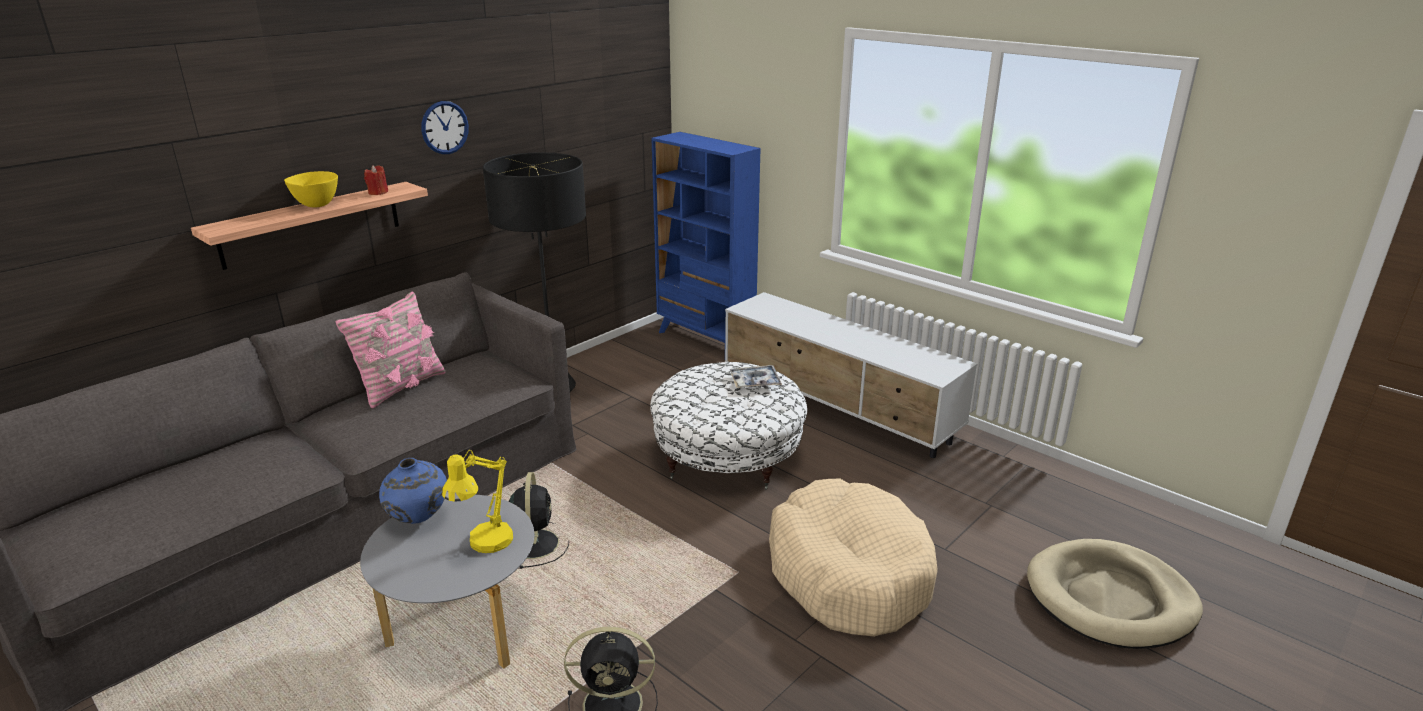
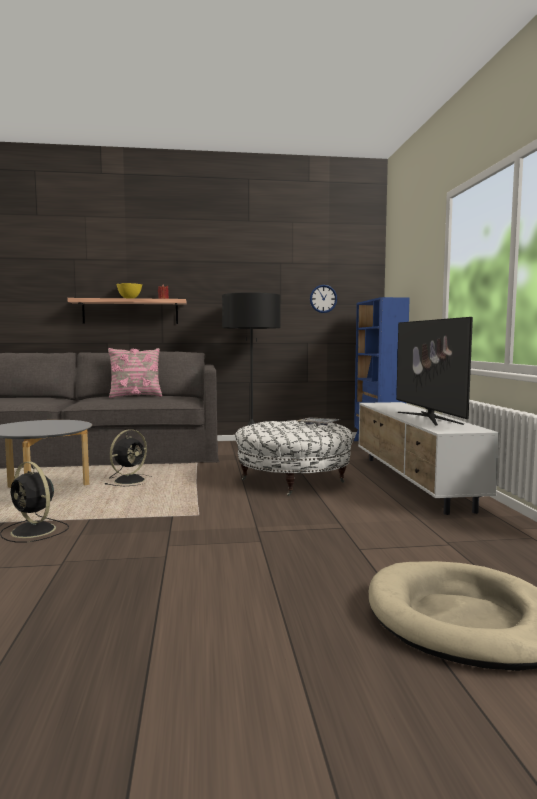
camera: 40 degrees right, 20 degrees down
(419, 520) = (49, 421): blue vase -> none
(444, 127) = (214, 275): wall clock -> wall clock (323, 299)
(485, 545) = (49, 429): yellow table lamp -> none
(848, 573) = (263, 535): beige dog bed -> none
(870, 342) = (428, 418): none -> television

